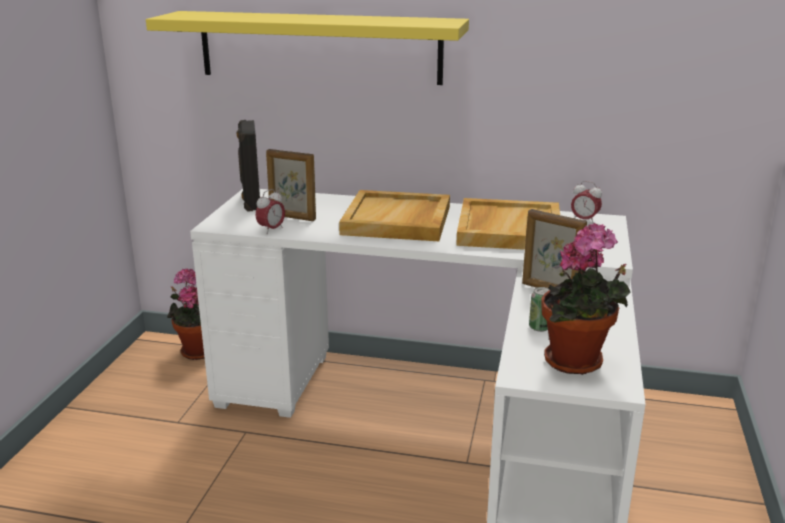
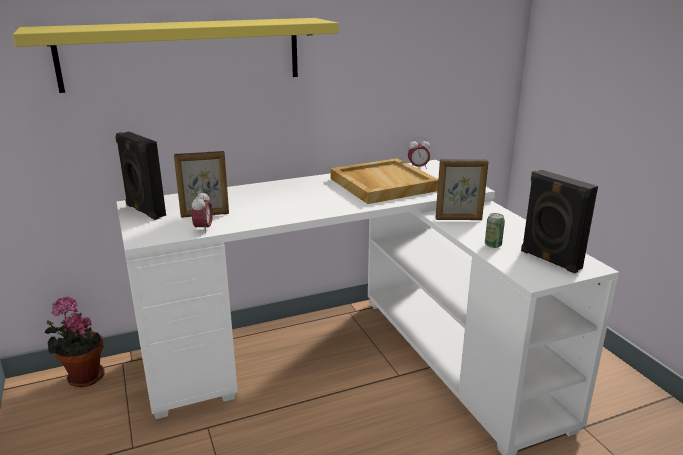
camera: 35 degrees left, 0 degrees up
(397, 220) = (296, 197): beige tray -> none
(577, 363) = (549, 260): potted plant -> black speaker

